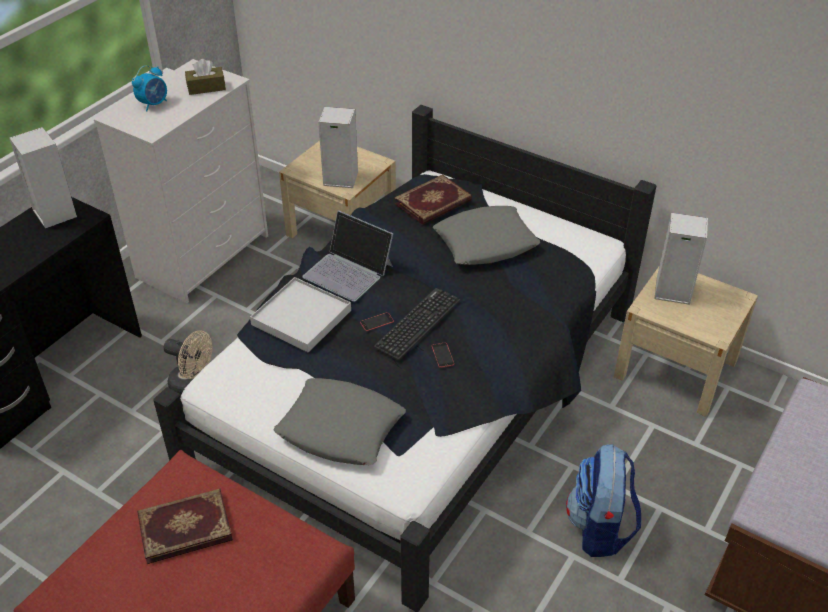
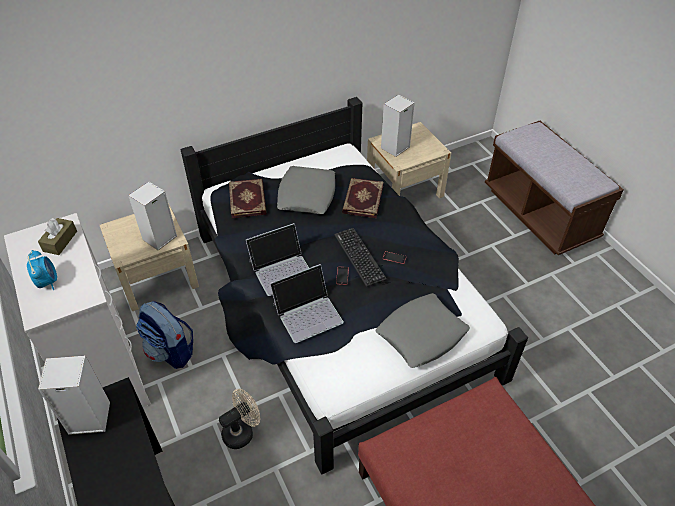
camera: 60 degrees left, 5 degrees up
(185, 526) = (438, 462): book -> book (362, 199)
(302, 317) = (308, 312): white tray -> laptop
(599, 528) = (491, 274): backpack -> backpack (171, 351)

